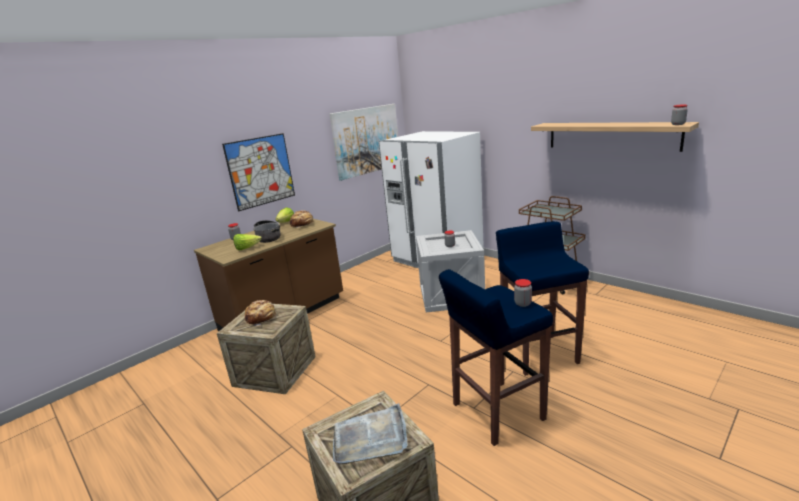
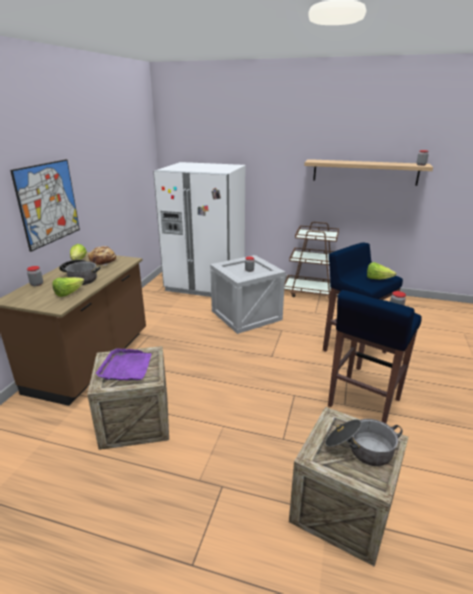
camera: 30 degrees left, 5 degrees up
(261, 318) = (126, 367): bread -> purple tray
(367, 140) = (132, 170): picture -> none
(370, 438) = (360, 449): grey tray -> cooking pot
(550, 266) = (377, 279): none -> lettuce

